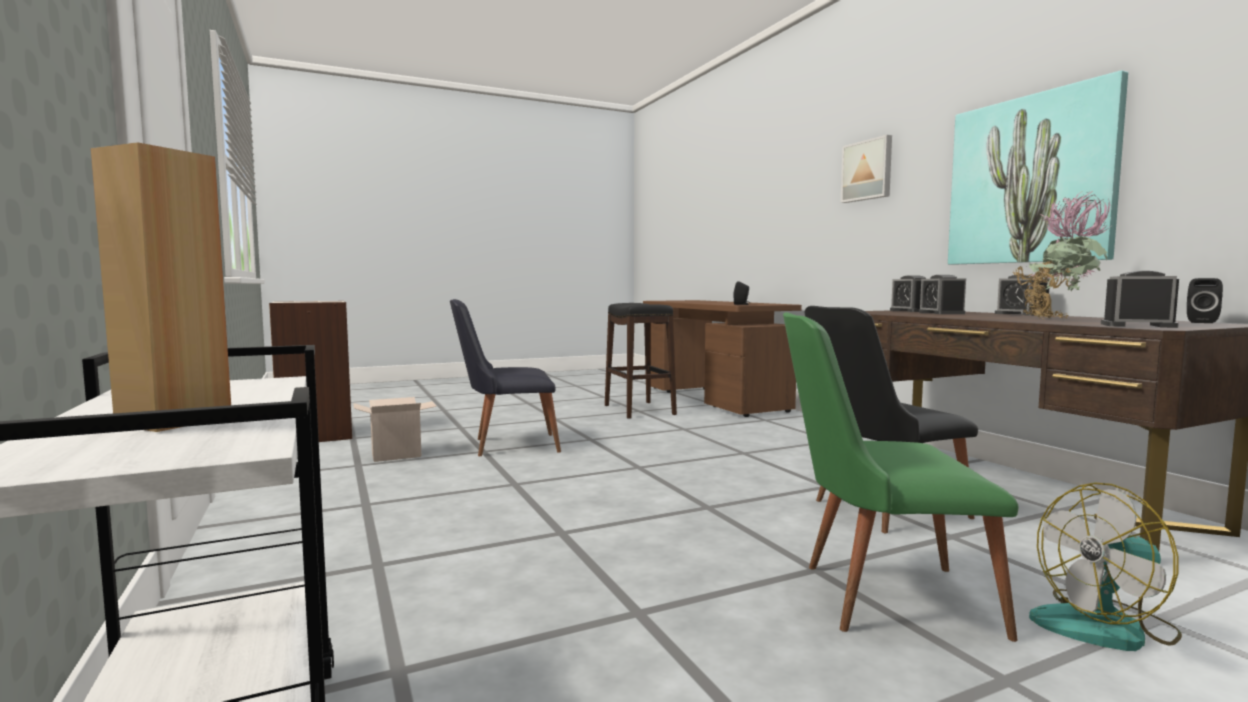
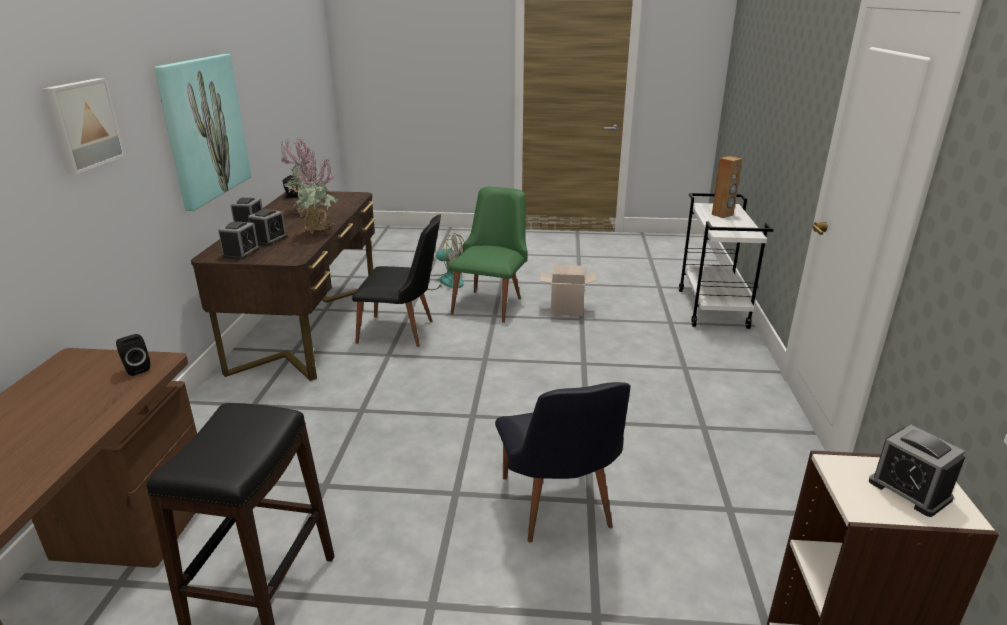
camera: 150 degrees left, 20 degrees up
(398, 455) = (689, 525): cardboard box -> cardboard box (565, 310)
(506, 445) = (558, 510): black chair -> black chair turned 60 degrees clockwise
(877, 596) = (491, 303): green chair -> green chair turned 105 degrees counterclockwise
(929, 315) = (320, 233): none -> potted plant
(1137, 325) = (349, 198): alarm clock -> alarm clock (909, 490)

